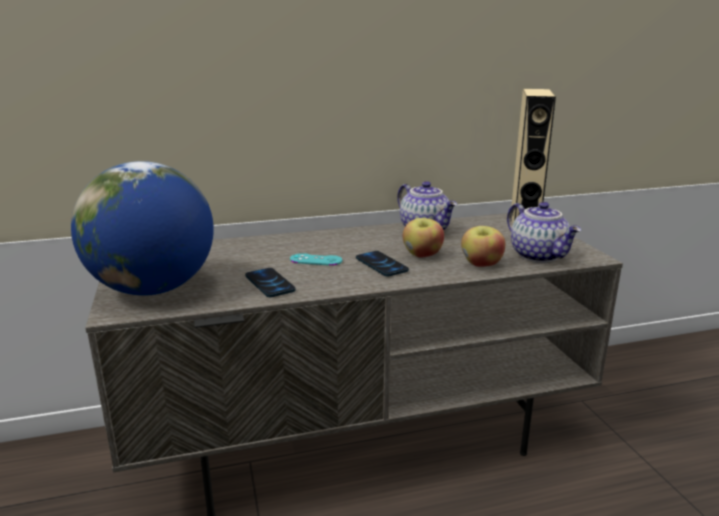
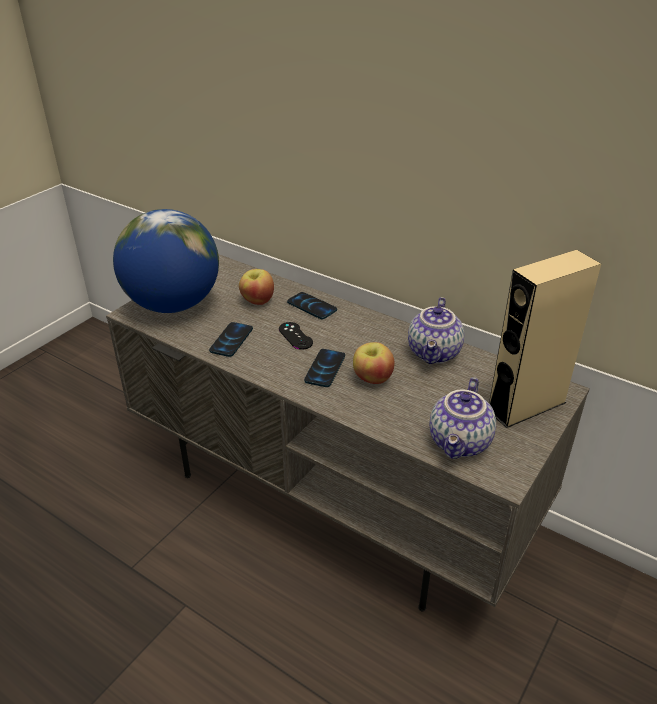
camera: 50 degrees right, 15 degrees up
(287, 242) = (312, 306): none -> phone
(316, 260) = (295, 336): turquoise game controller -> black game controller
(481, 264) = (393, 418): apple -> apple (257, 300)

